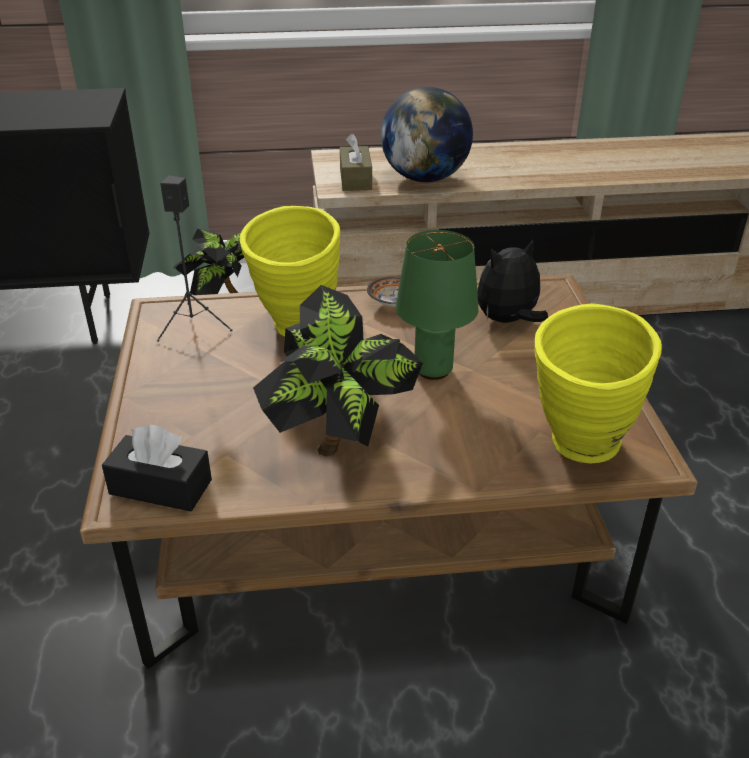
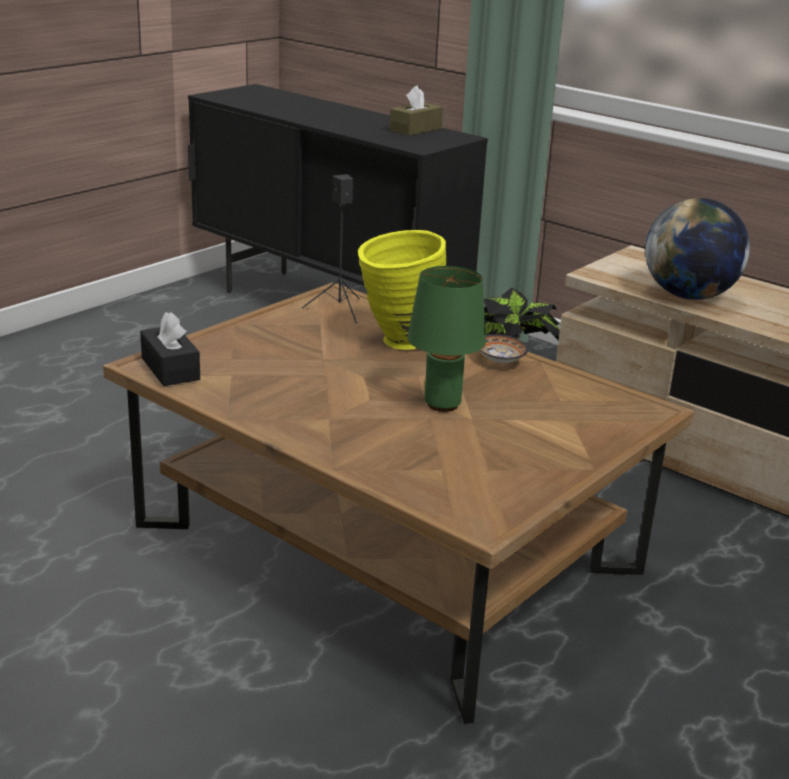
camera: 45 degrees right, 10 degrees down
(341, 439) = (307, 403): potted plant -> none
(355, 179) = (624, 274): brown tissue box -> brown tissue box (415, 129)
(508, 321) = (564, 409): plush toy -> none
(578, 451) = (444, 492): yellow vase -> none

